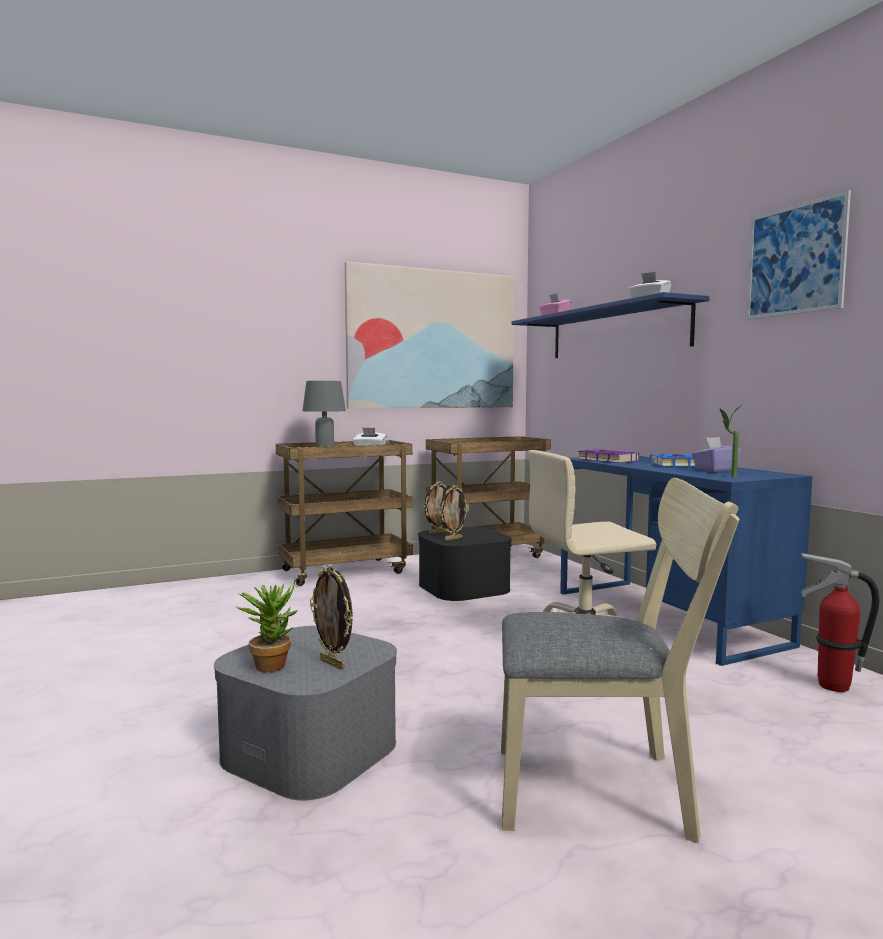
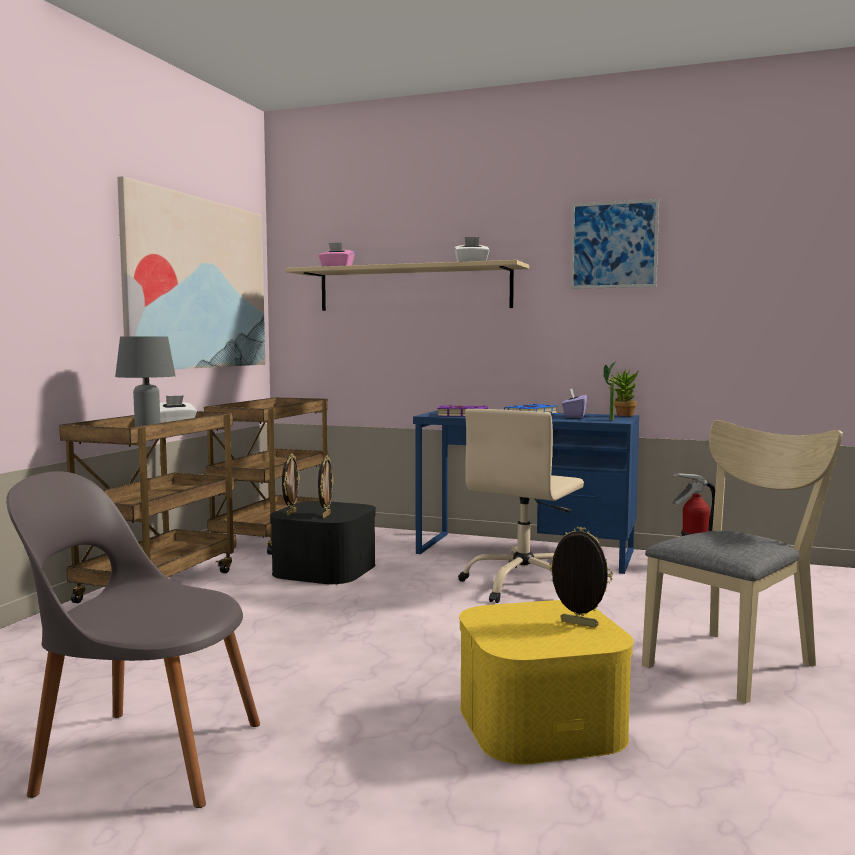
camera: 45 degrees left, 0 degrees up
(109, 663) = (143, 756): none -> grey chair
(271, 664) = (541, 640): potted plant -> potted plant (621, 415)
(310, 749) = (541, 721): grey storage box -> yellow storage box
(333, 664) = (578, 624): picture frame -> picture frame turned 150 degrees counterclockwise
(616, 332) = (413, 288): blue shelf -> beige shelf

